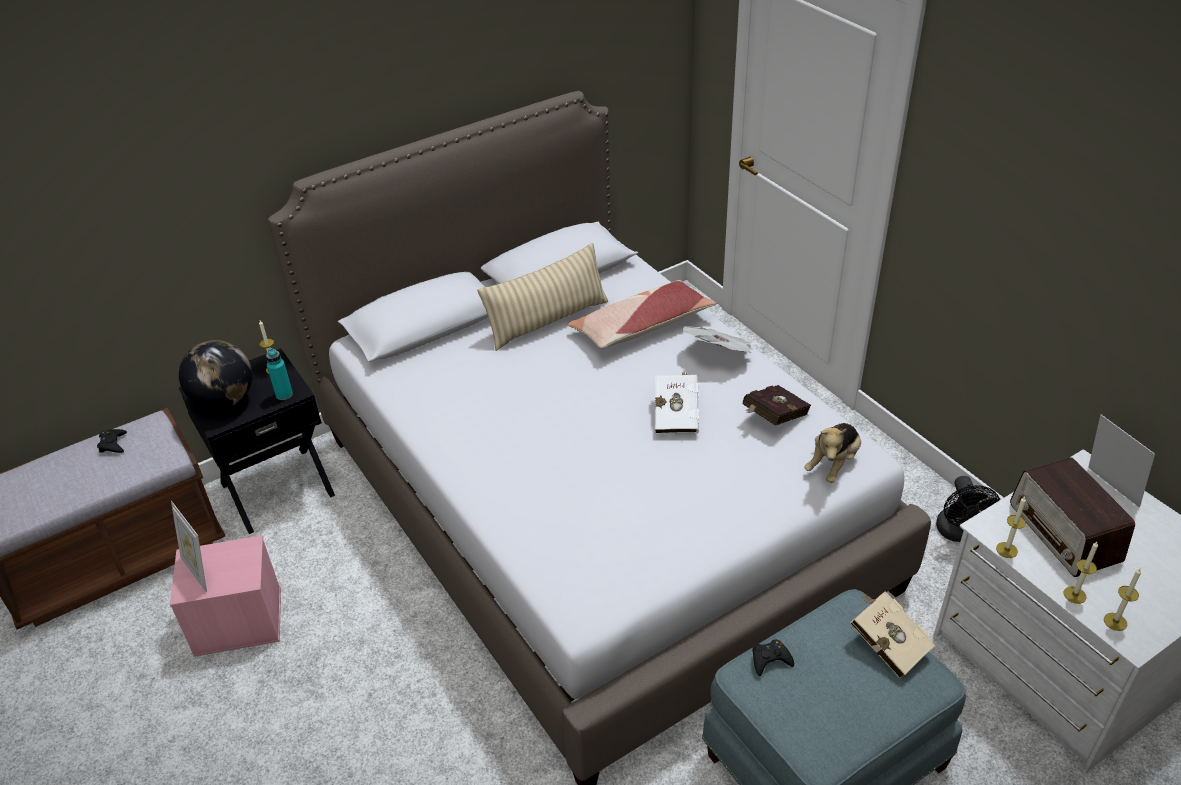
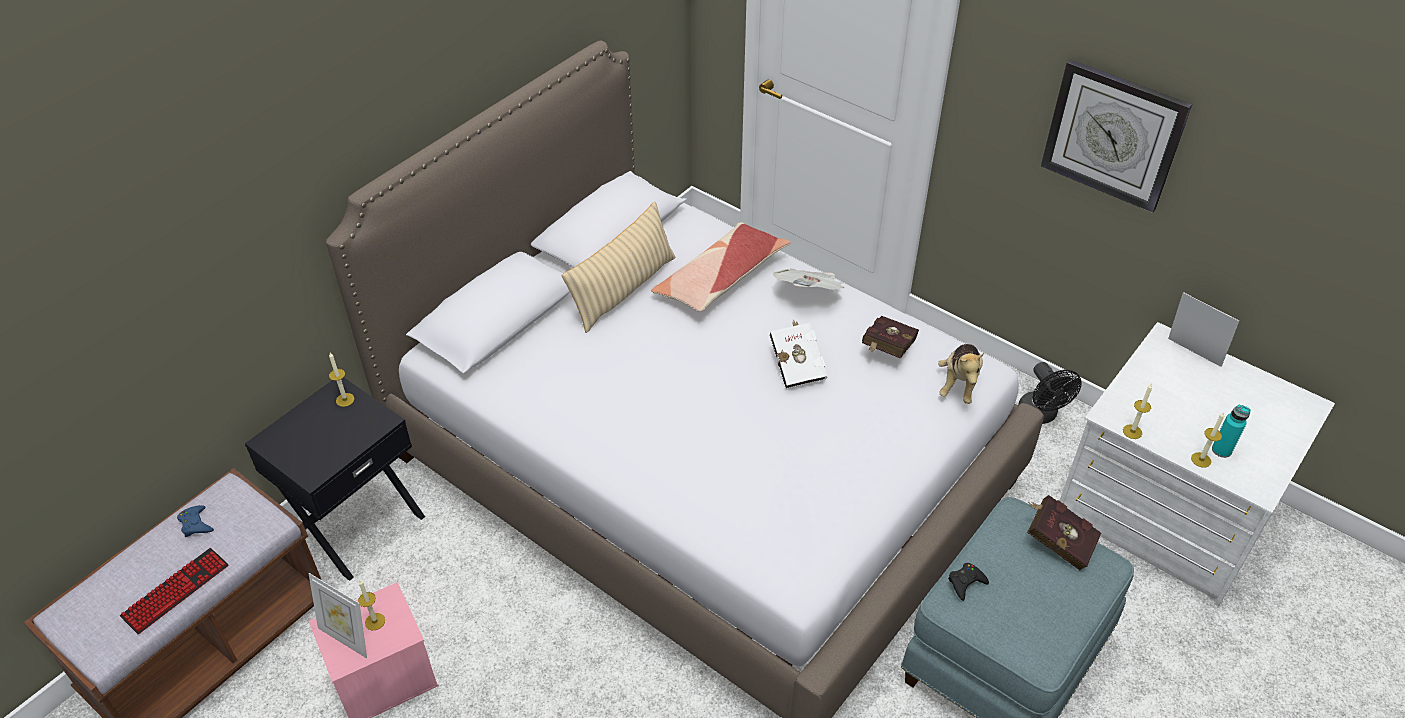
camera: 20 degrees left, 5 degrees up
(70, 493) = (176, 591): none -> keyboard
(113, 444) = (196, 524): black game controller -> blue game controller
(224, 401) = (307, 448): globe -> none
(284, 394) = (371, 426): turquoise bottle -> turquoise bottle (1221, 450)
(887, 643) = (1057, 541): beige book -> red book
(1047, 234) = (1113, 135): none -> wall clock
(1064, 533) = (1172, 405): radio -> none
(1115, 621) = (1240, 476): candle -> candle (375, 621)

